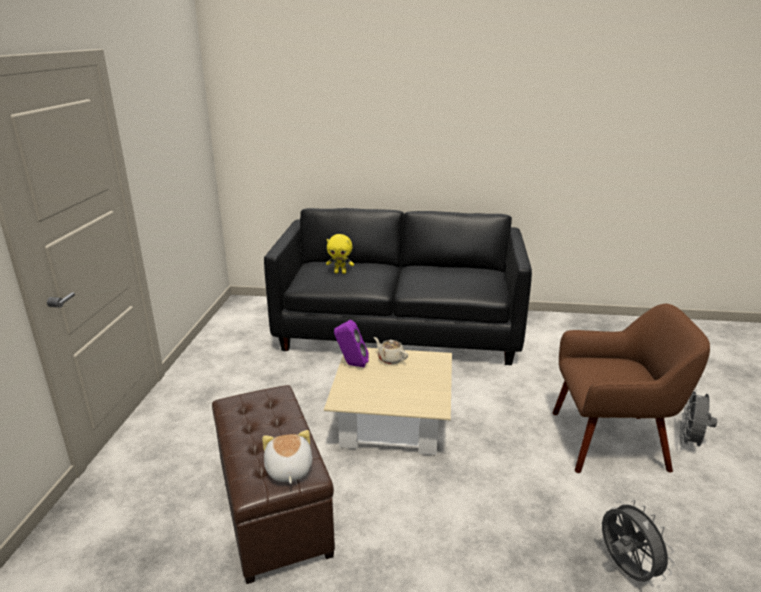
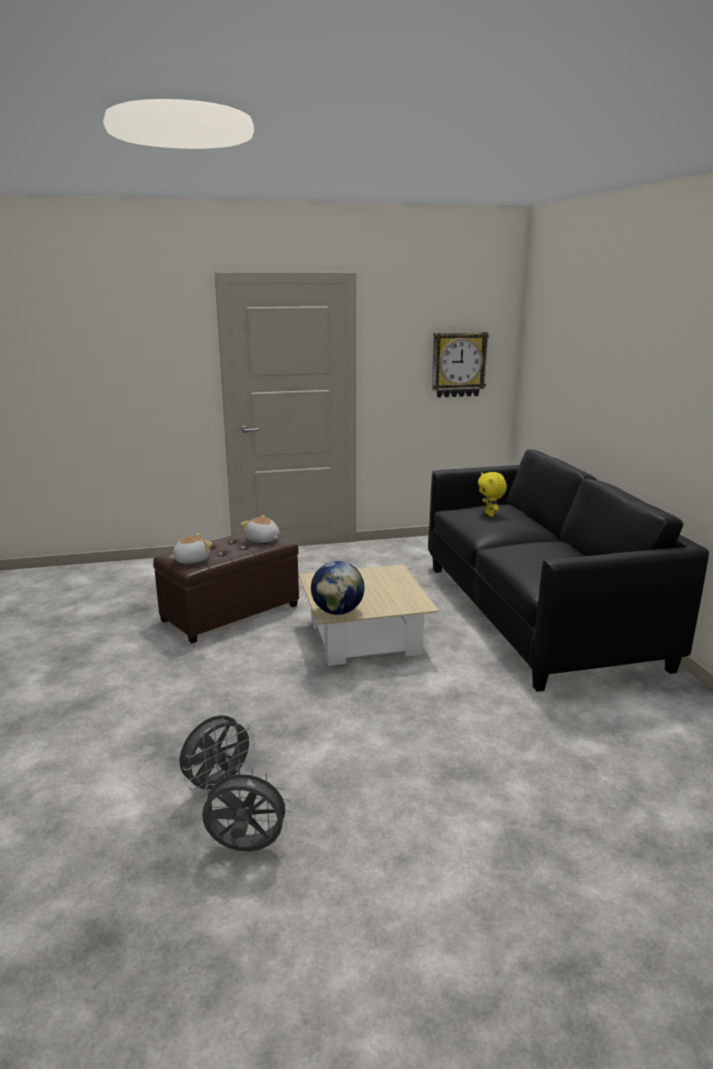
camera: 70 degrees right, 5 degrees down
(185, 147) = (458, 364): none -> wall clock
(265, 404) = (262, 540): none -> plush toy
(351, 365) = (372, 571): purple speaker -> none
(390, 359) = (398, 585): beige teapot -> none
(431, 402) = (337, 611): none -> globe
(611, 441) = (427, 775): brown armchair -> none
(689, 442) = (475, 849): grey fan -> grey fan (245, 849)

